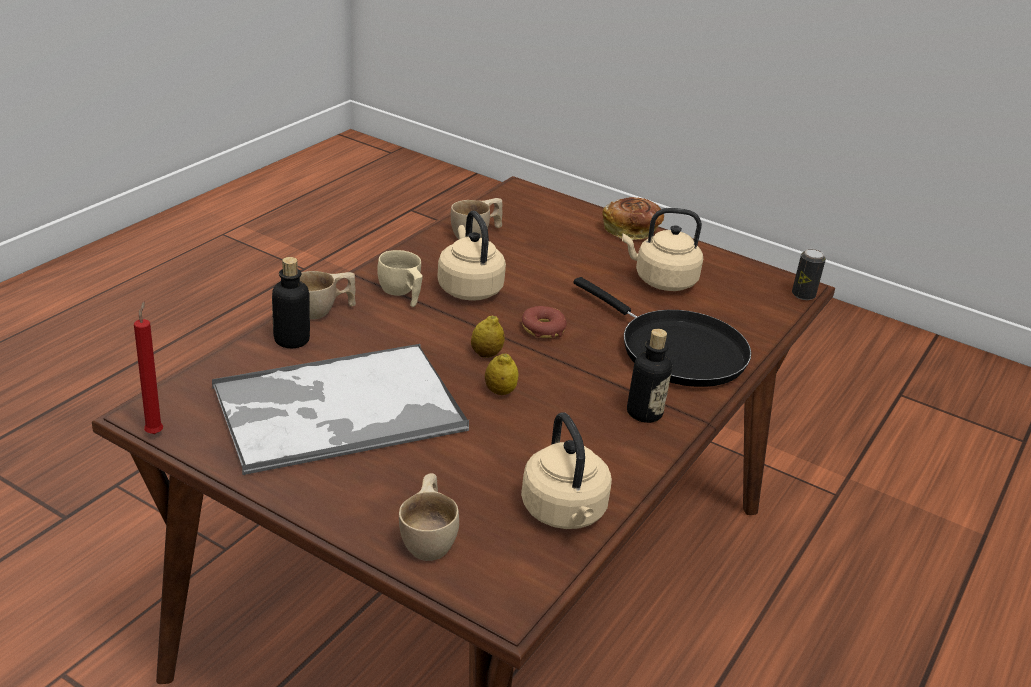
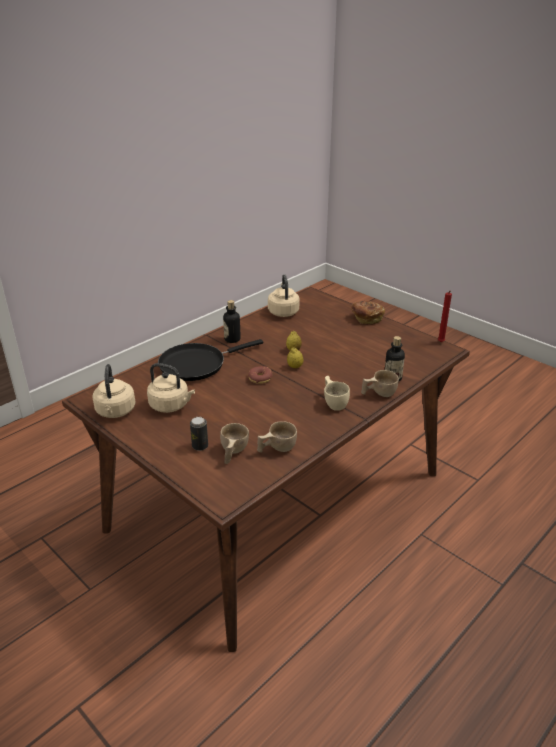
camera: 165 degrees left, 0 degrees up
(336, 410) = (367, 347): tray -> none
(429, 537) = (333, 308): beige cup -> beige cup (232, 453)
(468, 288) = (294, 405): beige kettle -> beige kettle (115, 412)
(631, 231) = (161, 448): bread -> bread (366, 318)
(675, 351) = (196, 364): black frying pan -> black frying pan turned 90 degrees counterclockwise
(803, 295) = (91, 392): can -> can (200, 446)

